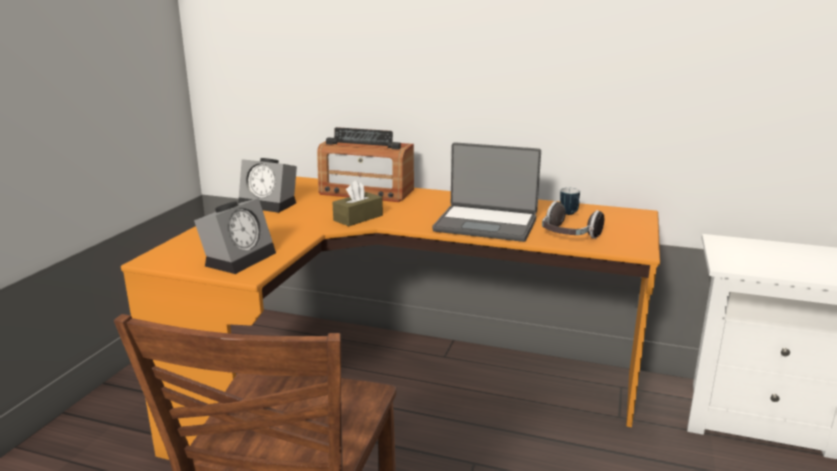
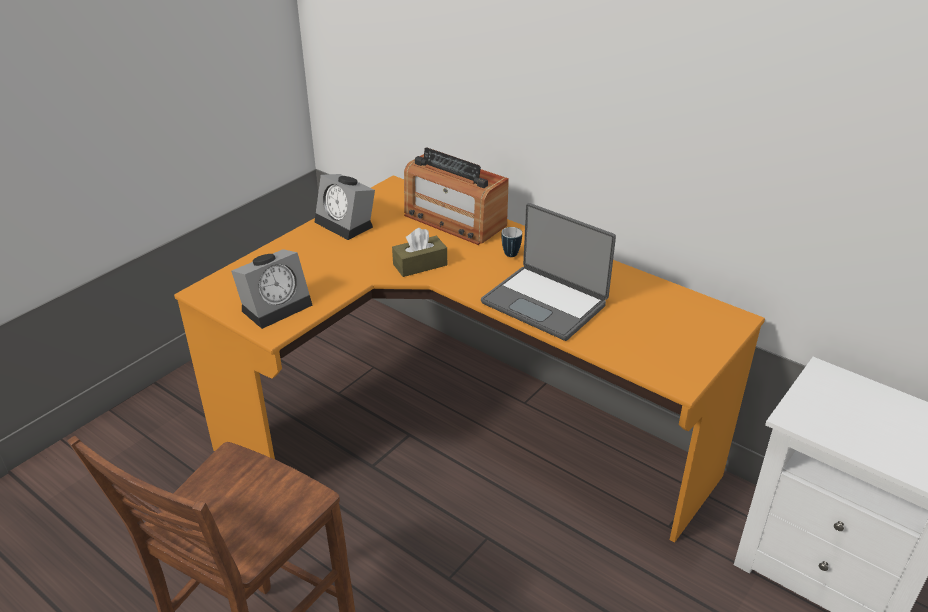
camera: 20 degrees right, 15 degrees up
(568, 236) = (620, 342): headphones -> none
(570, 214) = (652, 304): mug -> mug (511, 256)

